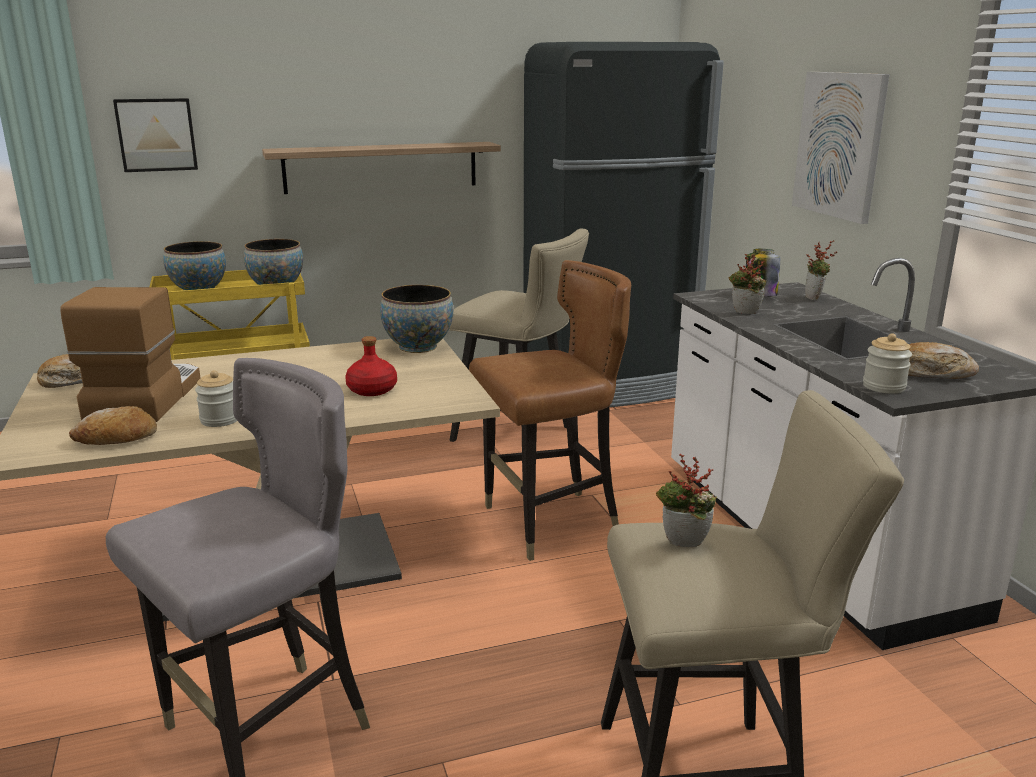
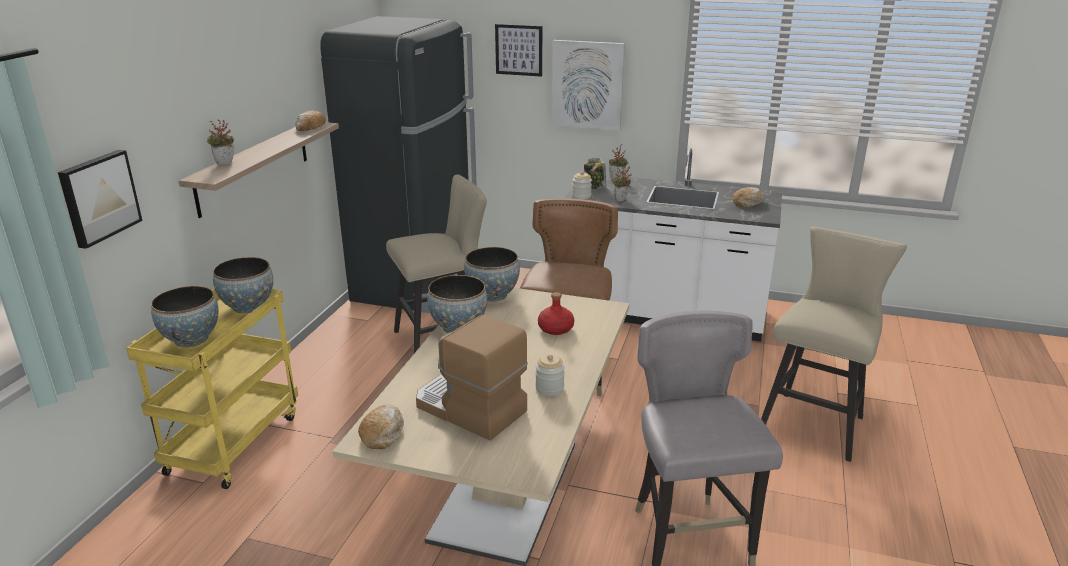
camera: 55 degrees left, 5 degrees up
(116, 439) = (542, 431): bread -> bread (310, 128)
(321, 353) = (458, 327): none -> bowl
(683, 546) = (823, 314): potted plant -> potted plant (225, 164)
(778, 89) = (519, 50): none -> picture
(884, 386) = (755, 216): jar -> jar (581, 196)

